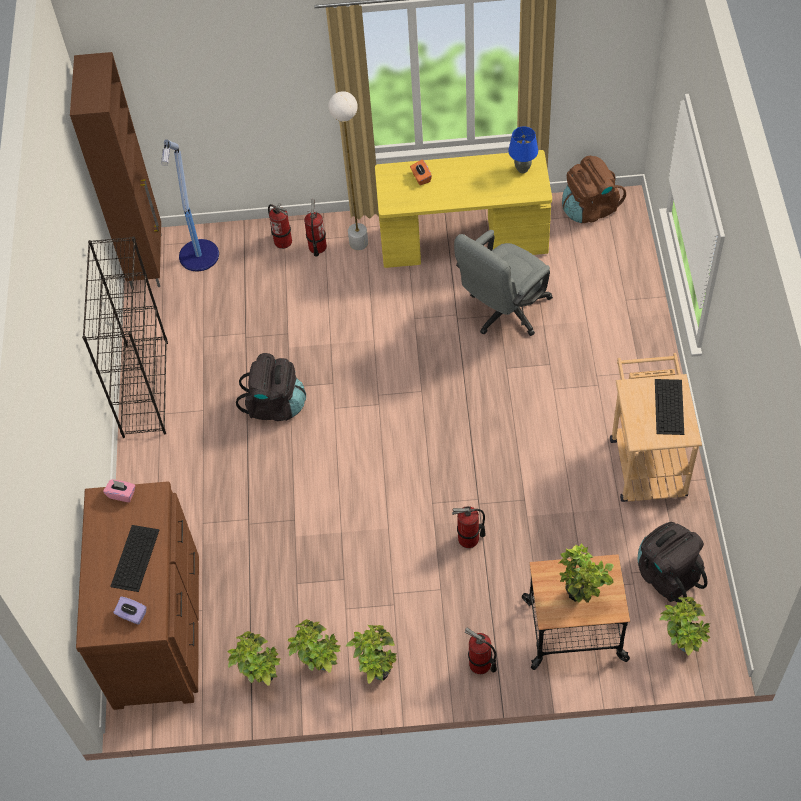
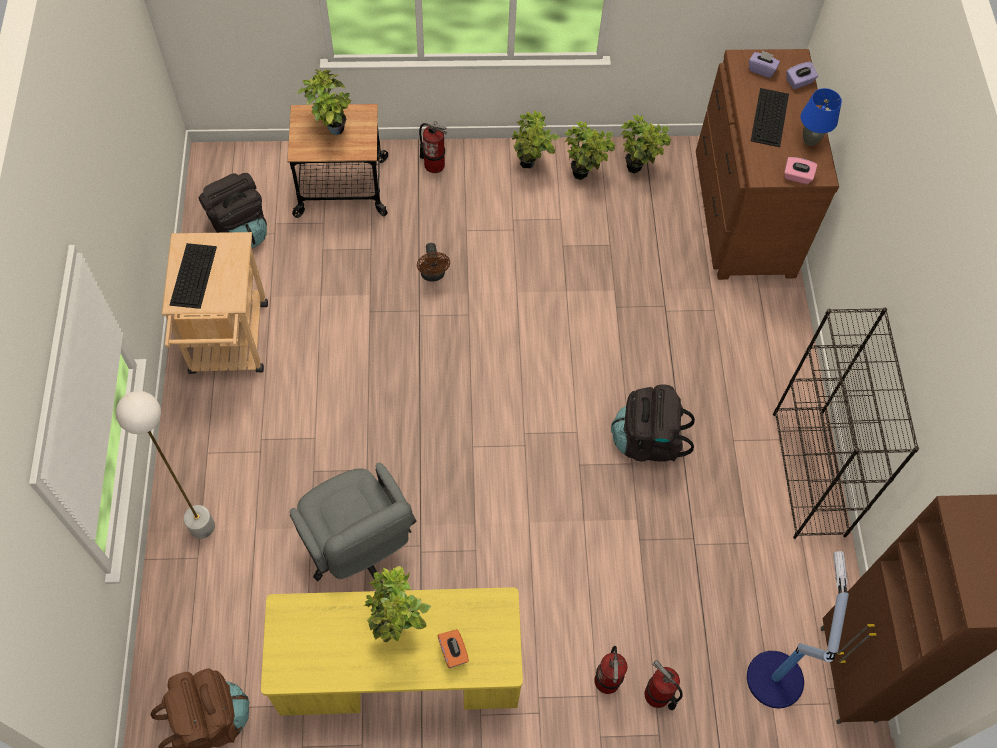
camera: 175 degrees right, 5 degrees up
(96, 603) = (799, 82): none -> purple tissue box
(358, 243) = (548, 683): white floor lamp -> white floor lamp (202, 526)
(469, 539) = (433, 275): fire extinguisher -> brown fan
(503, 312) = (359, 550): grey office chair -> grey office chair turned 105 degrees clockwise
(522, 169) = (299, 656): blue table lamp -> blue table lamp (810, 141)
(681, 643) = (243, 170): potted plant -> potted plant (397, 623)

